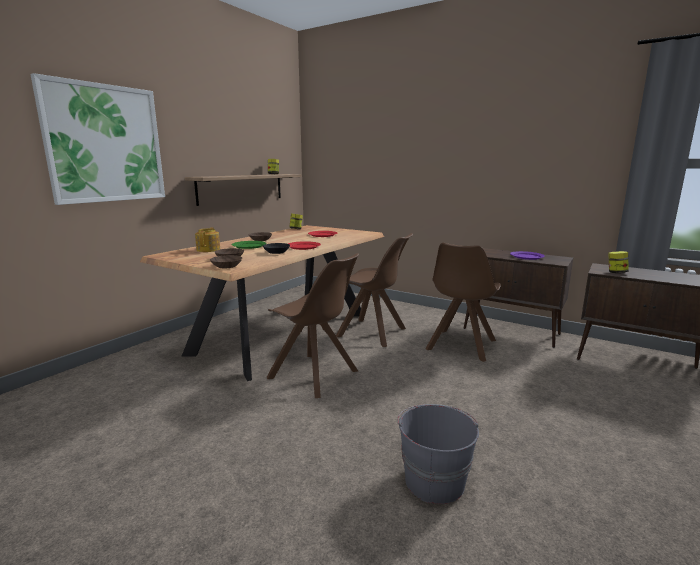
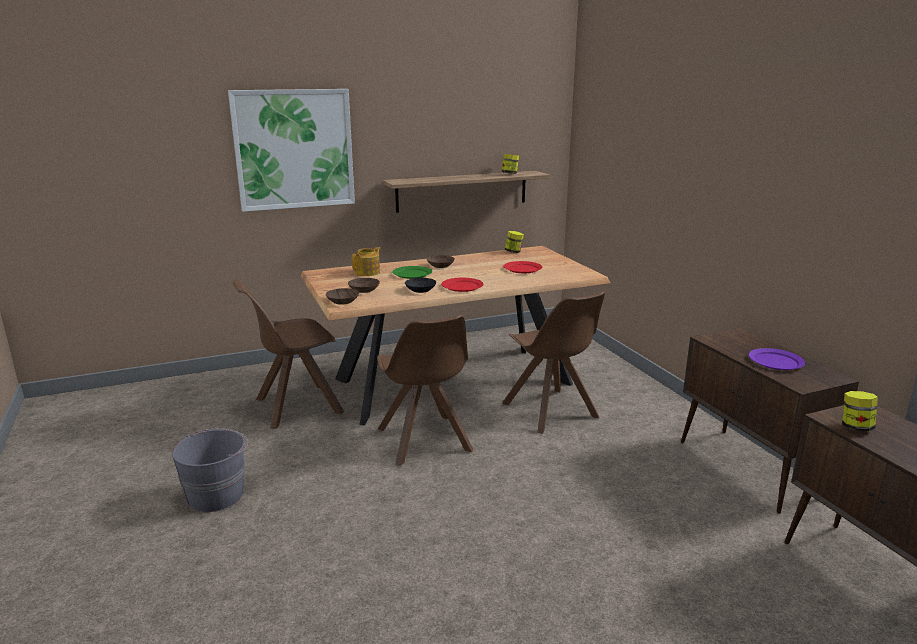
camera: 35 degrees right, 5 degrees up
(434, 480) = (398, 584): grey bucket -> grey bucket (217, 495)
(460, 346) = (638, 464): brown chair -> brown chair (296, 406)

